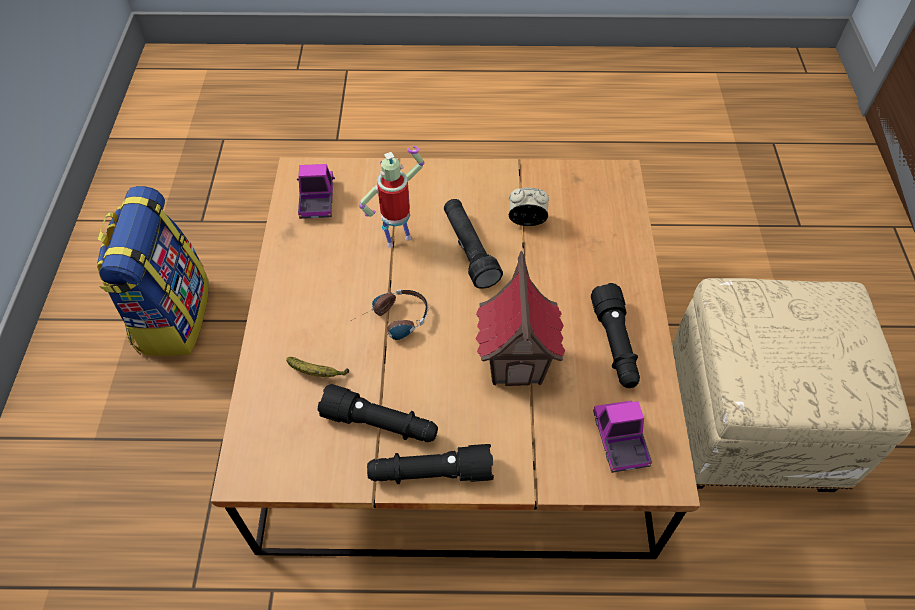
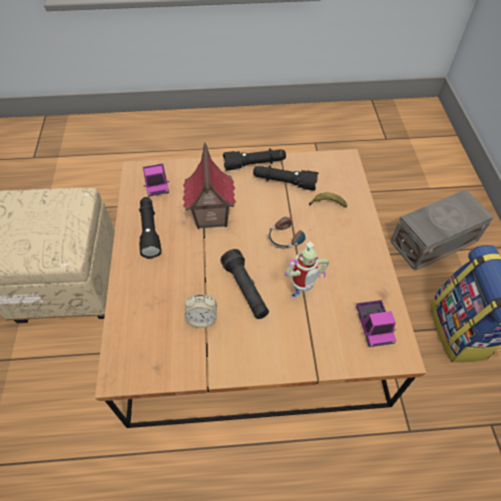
camera: 175 degrees right, 0 degrees up
(124, 459) = (432, 241): none -> grey storage box

